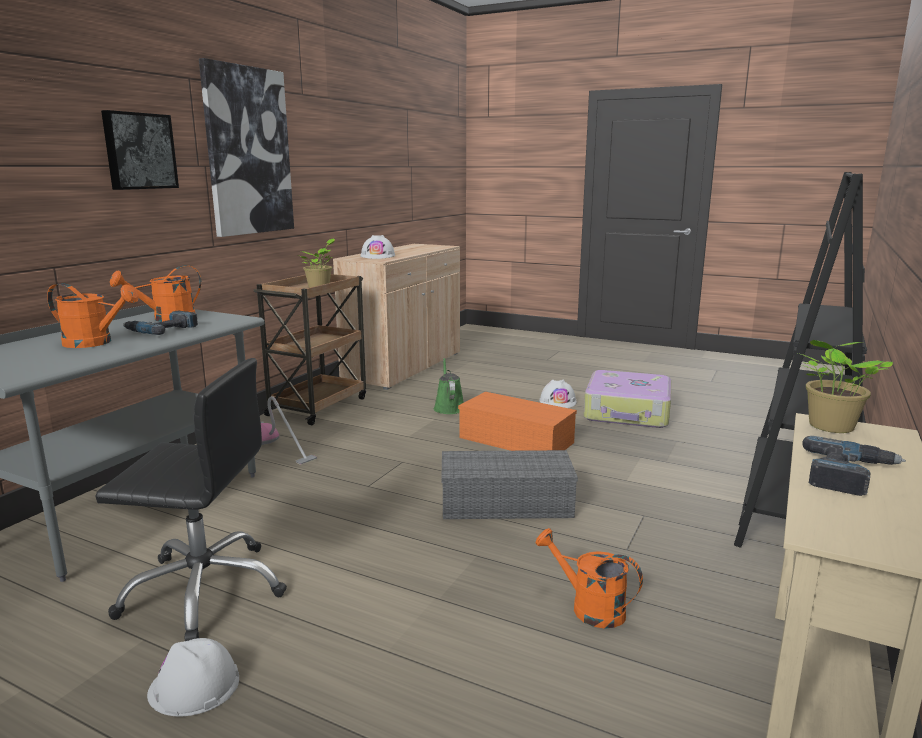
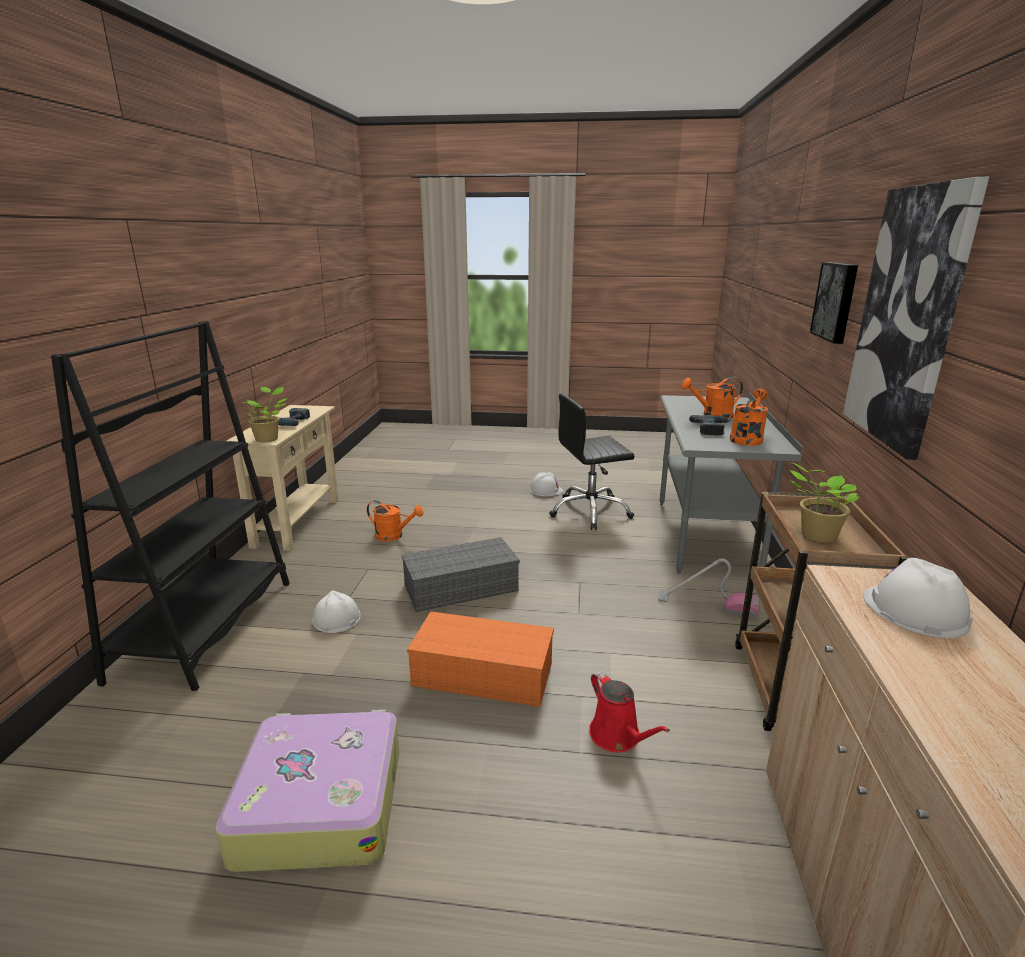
camera: 160 degrees right, 5 degrees up
(448, 407) = (618, 737): green watering can -> red watering can
(558, 401) = (449, 814): white hard hat -> white hard hat (336, 618)

